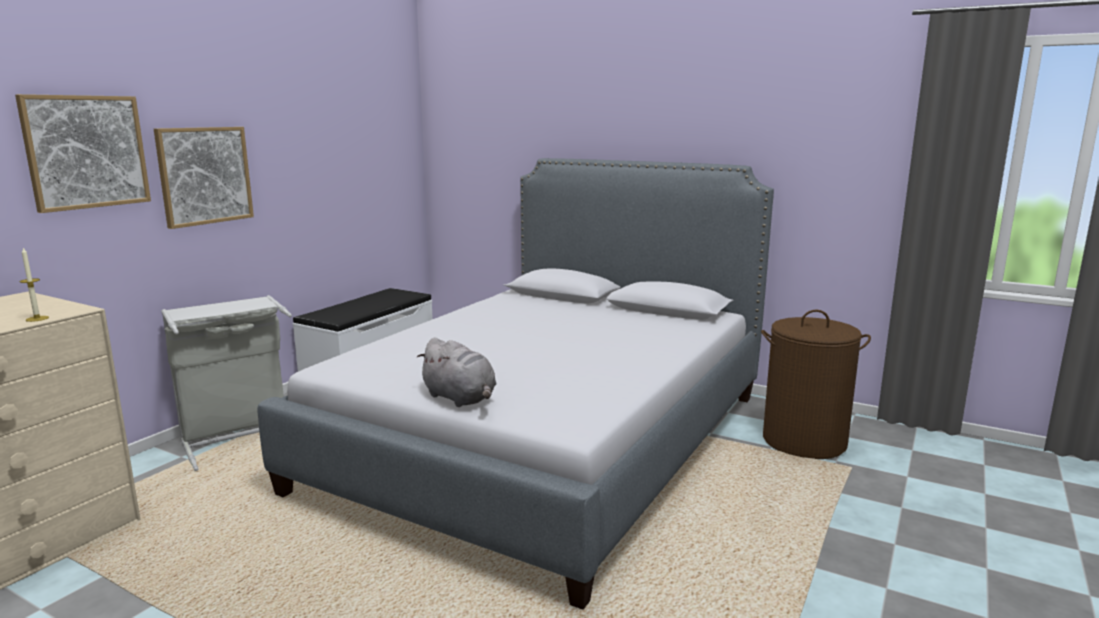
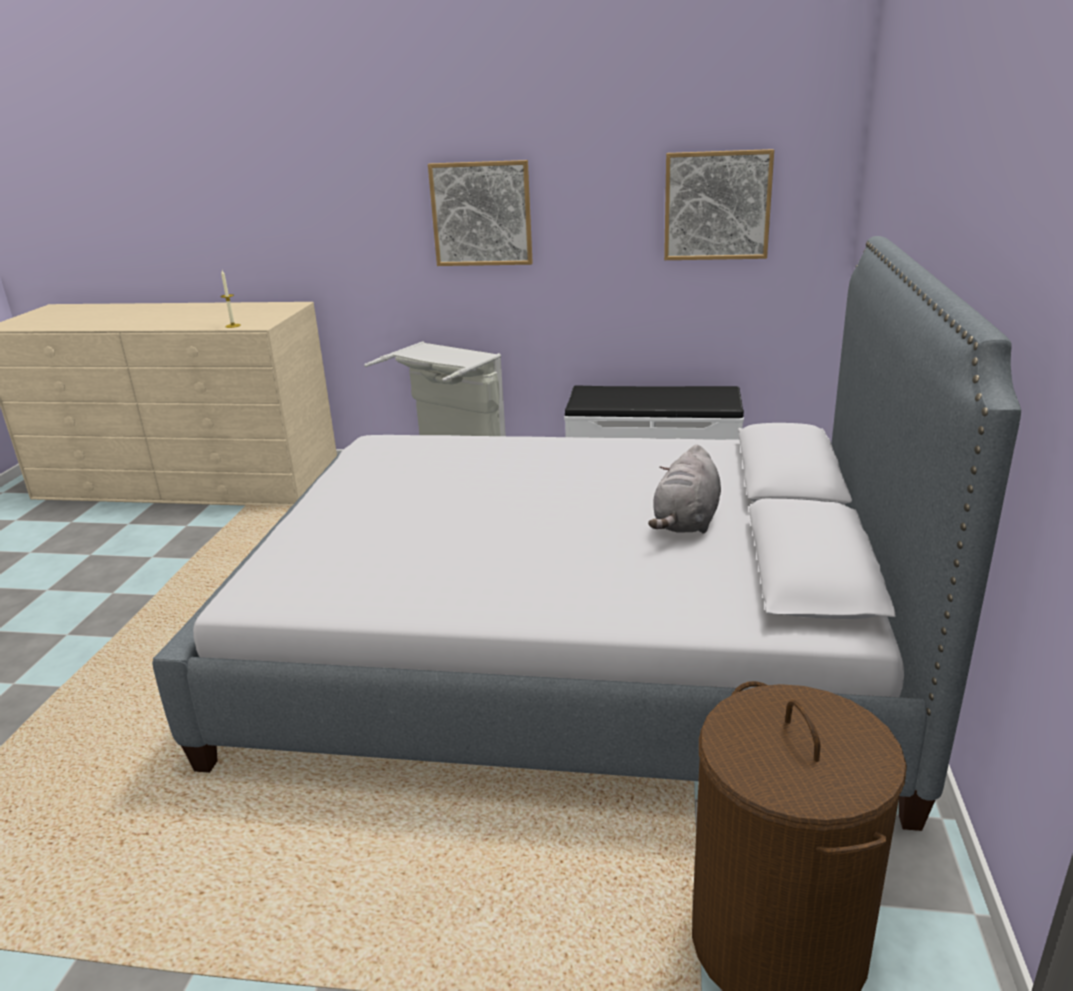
camera: 70 degrees right, 10 degrees up
(86, 152) = (367, 186): picture -> picture (717, 206)
(461, 398) = (311, 518): grey plush toy -> grey plush toy (686, 522)

